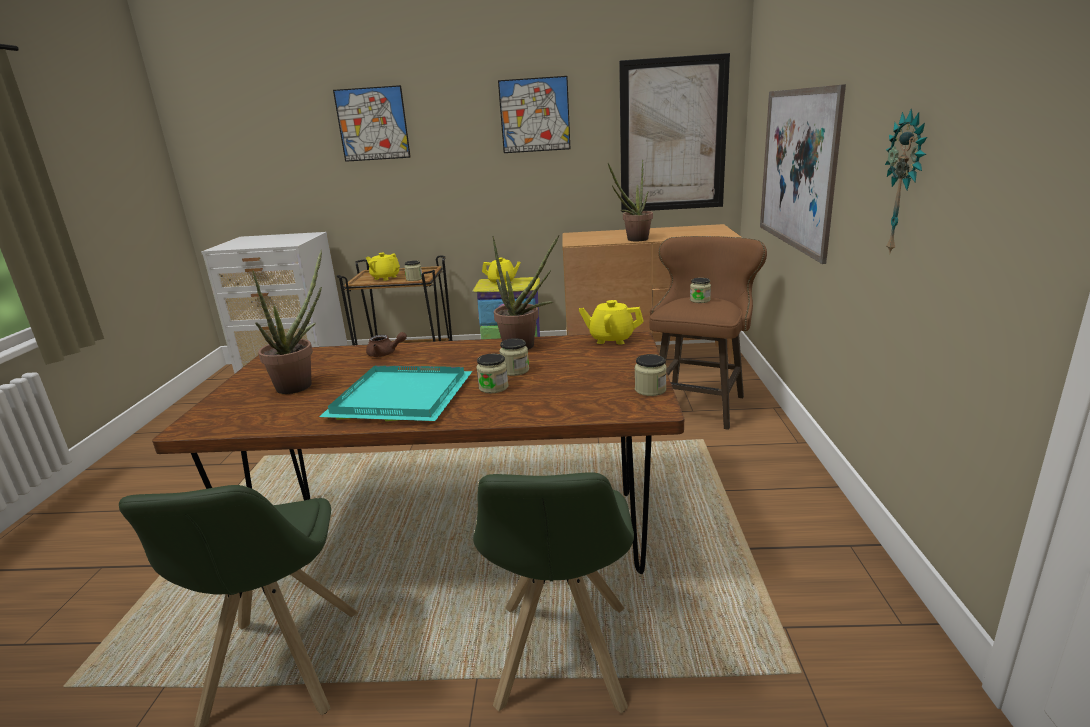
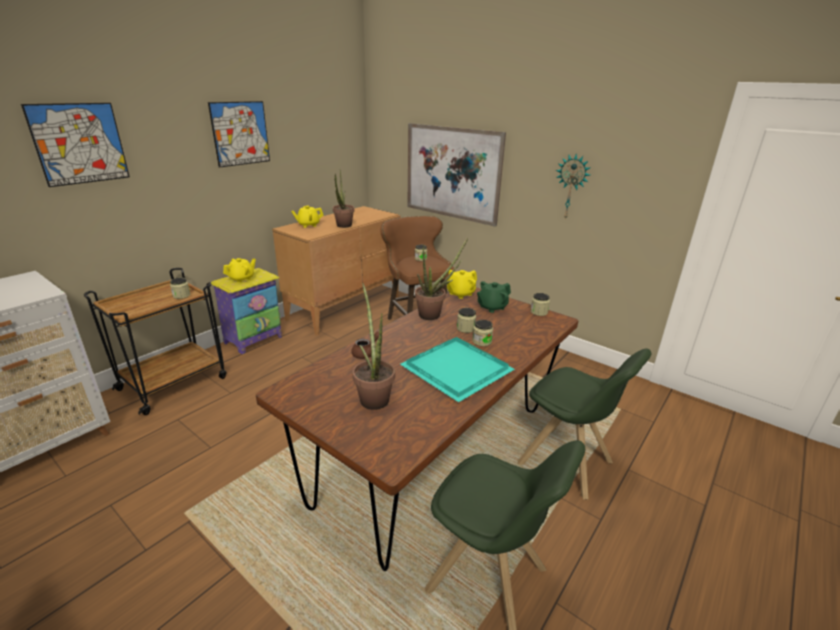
camera: 55 degrees left, 5 degrees up
(385, 277) = (143, 302): yellow teapot -> yellow teapot (308, 225)
(606, 363) = (492, 307): none -> green teapot
(672, 136) = (331, 148): picture -> none

